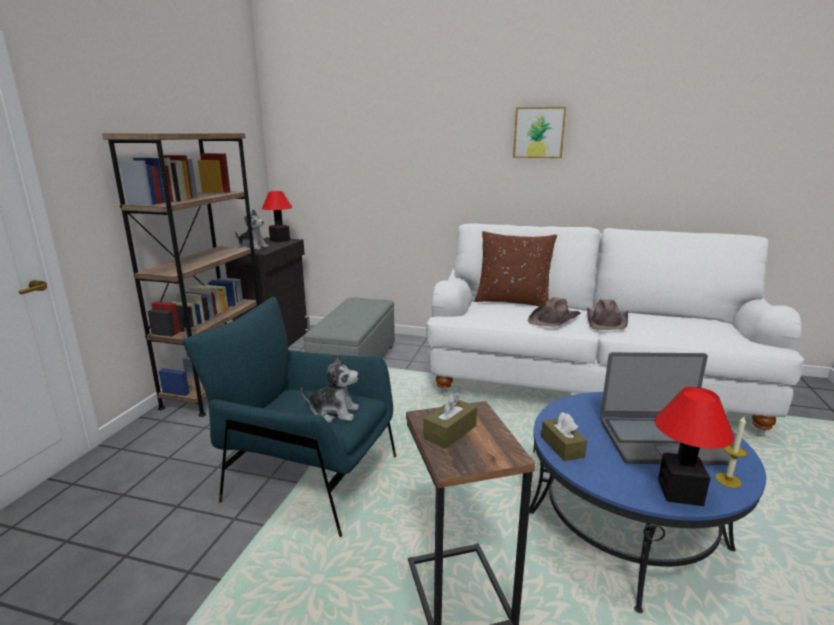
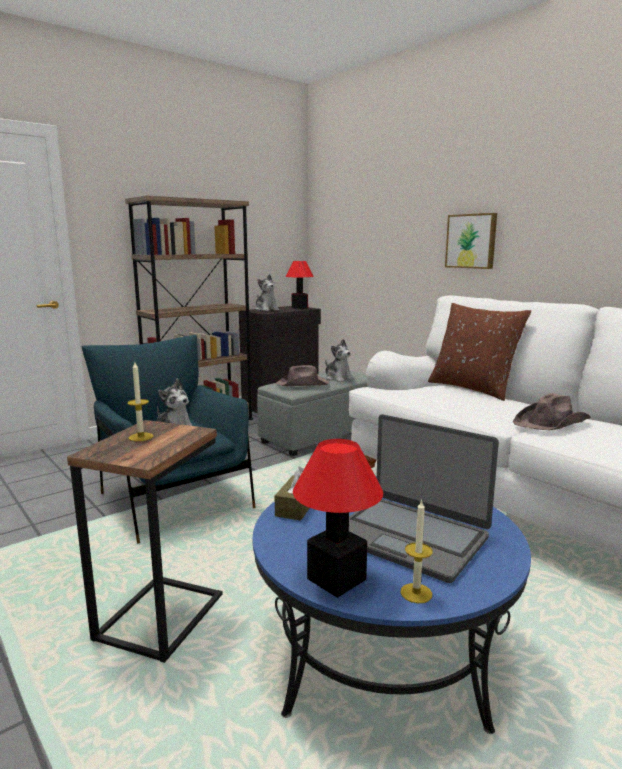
camera: 35 degrees right, 5 degrees down
(365, 309) = (338, 378): none -> plush toy
(450, 432) = (141, 437): brown tissue box -> candle
(539, 132) = (552, 189): picture -> picture (471, 241)
(554, 319) = (483, 408): brown hat -> brown hat (303, 384)

